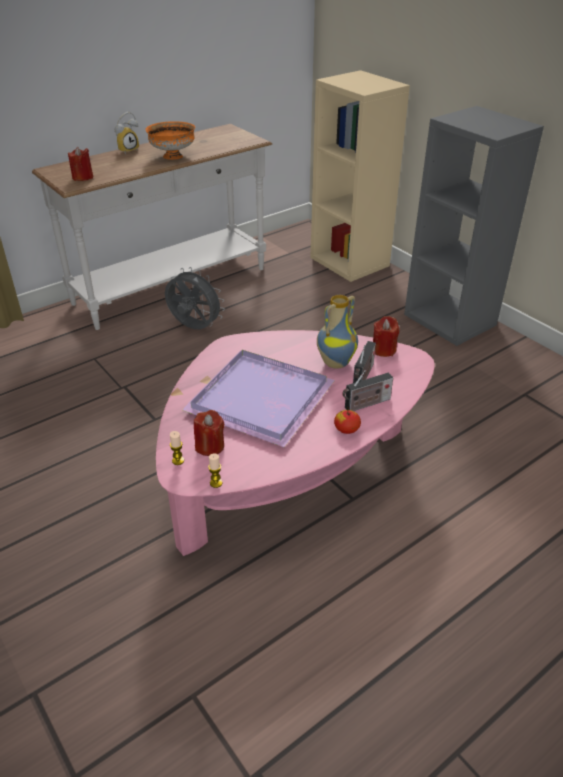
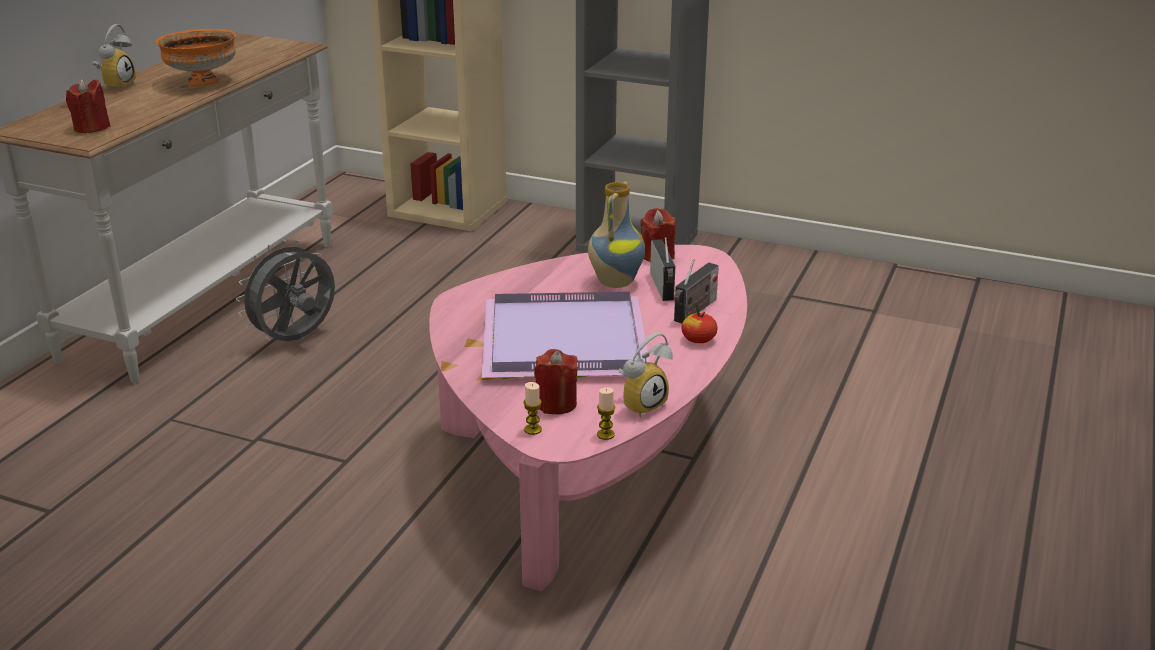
camera: 30 degrees left, 10 degrees down
(194, 328) = (296, 340): grey fan -> grey fan turned 45 degrees counterclockwise
(261, 467) = (641, 404): none -> alarm clock

